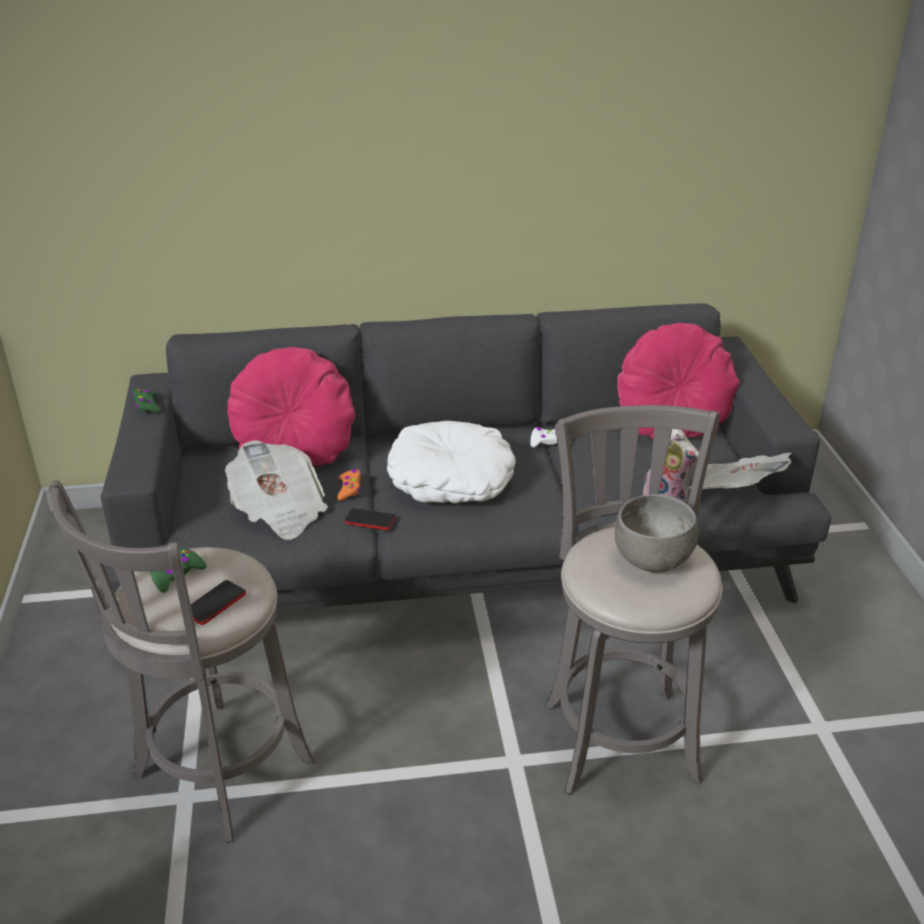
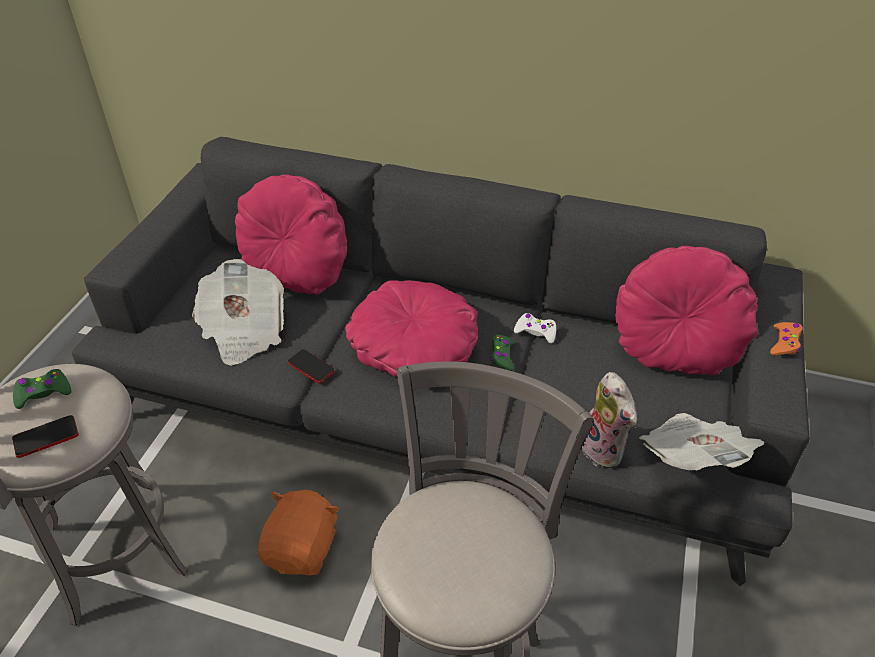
camera: 25 degrees right, 10 degrees up
(147, 405) = (182, 197): green game controller -> green game controller (502, 356)
(349, 489) = (317, 326): orange game controller -> orange game controller (784, 343)
(416, 702) = (303, 548): none -> orange plush toy
(451, 478) = (416, 344): white pillow -> pink pillow
(651, 559) = (475, 546): grey bowl -> none

